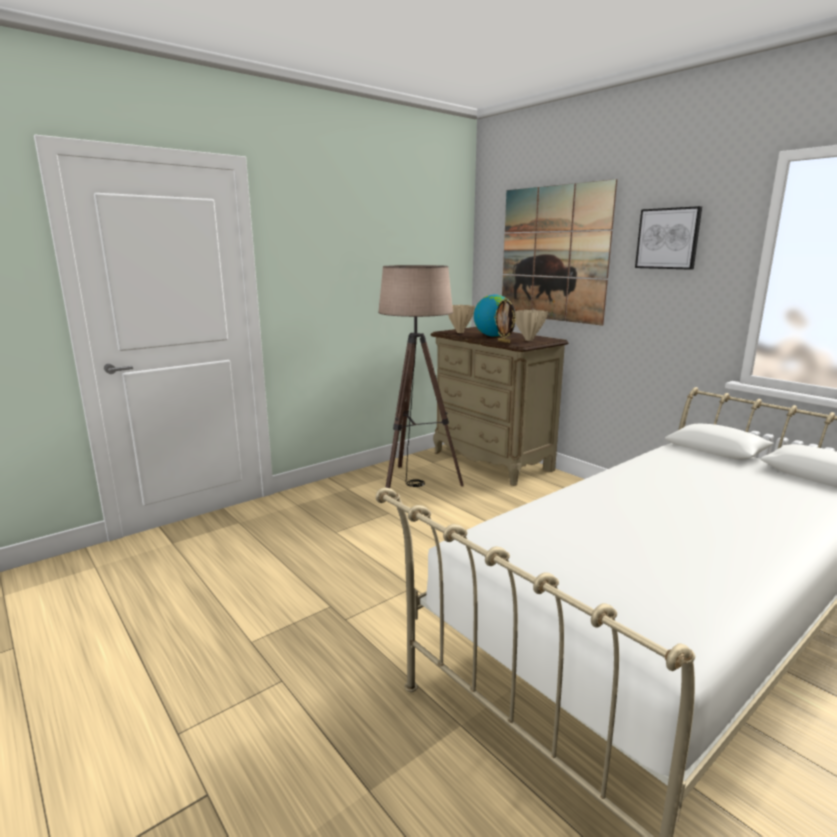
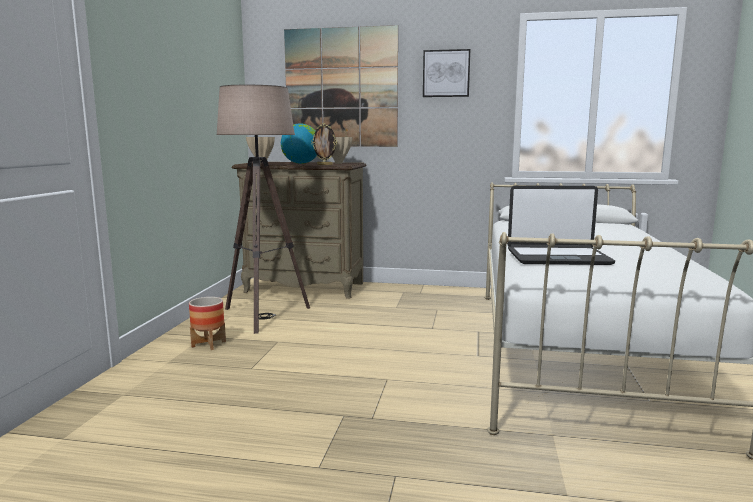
camera: 40 degrees left, 5 degrees down
(340, 498) = (208, 344): none -> planter
(565, 523) = (557, 257): none -> laptop

